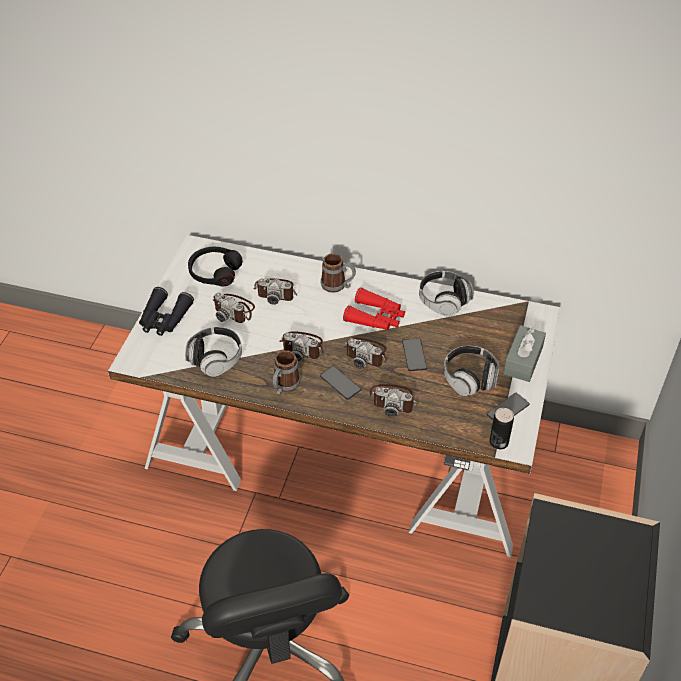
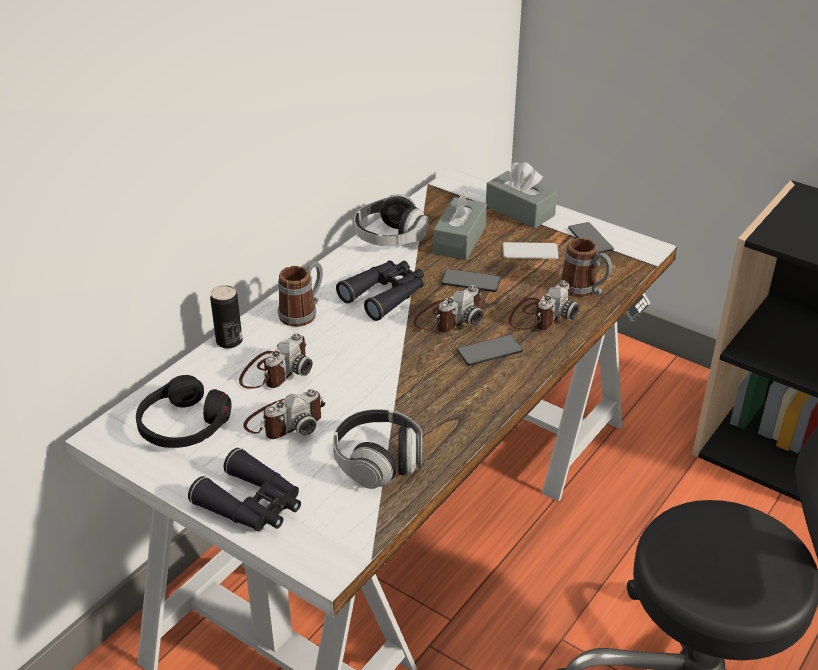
camera: 70 degrees left, 10 degrees down
(284, 386) = (471, 403): mug -> mug (584, 290)
(303, 347) = (404, 369): camera -> none
(376, 317) = (386, 295): red binoculars -> black binoculars
(462, 337) = (459, 240): none -> grey tissue box
(470, 378) = (530, 252): headphones -> phone
(498, 442) = (636, 257): can -> can (229, 341)

